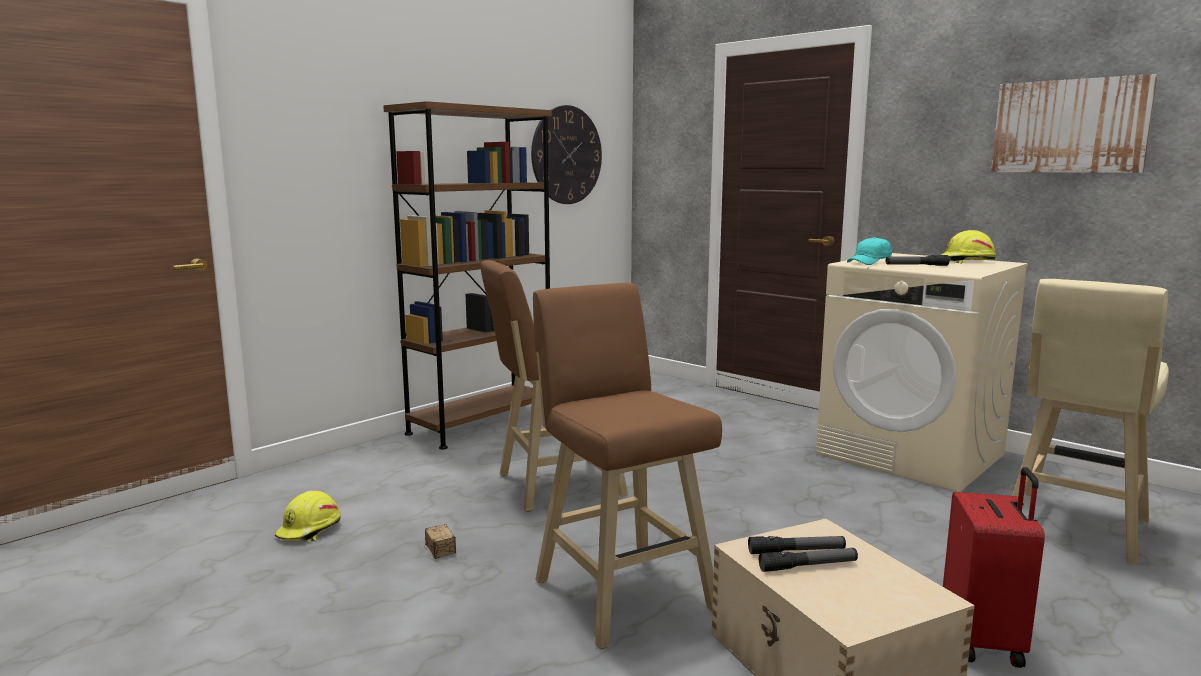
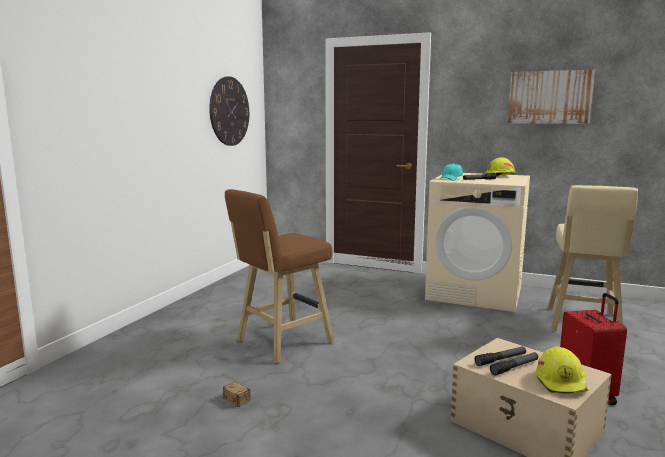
camera: 20 degrees left, 0 degrees up
(310, 530) = (124, 404): yellow hard hat -> yellow hard hat (562, 382)
(481, 424) = (195, 306): brown bookcase -> none
(620, 591) = (377, 404): brown stool -> none

